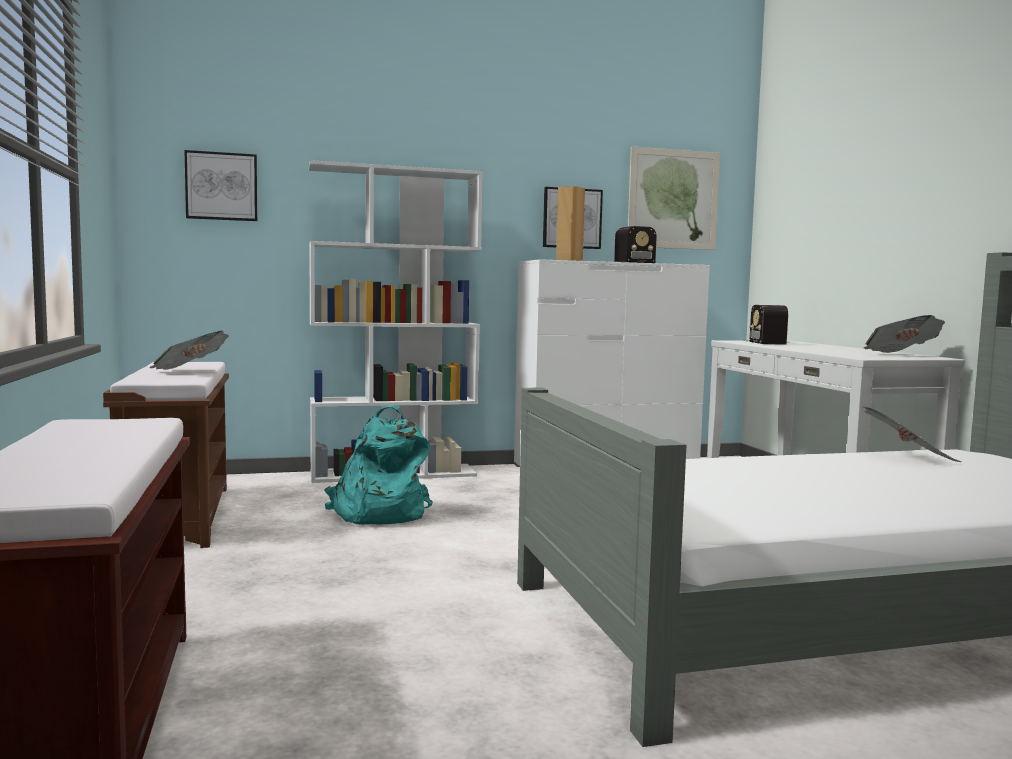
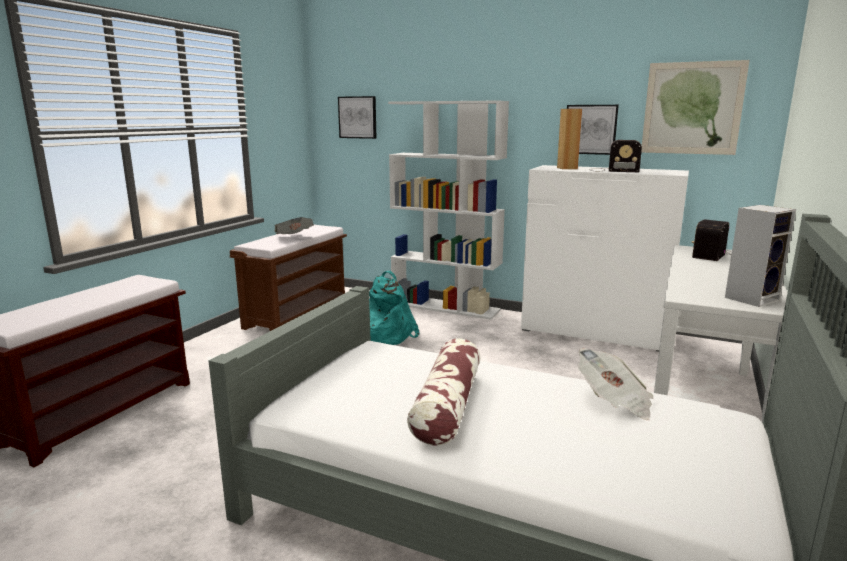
camera: 40 degrees right, 10 degrees up
(819, 486) = (447, 405): none -> pillow
(901, 355) = (751, 298): newspaper -> speaker

